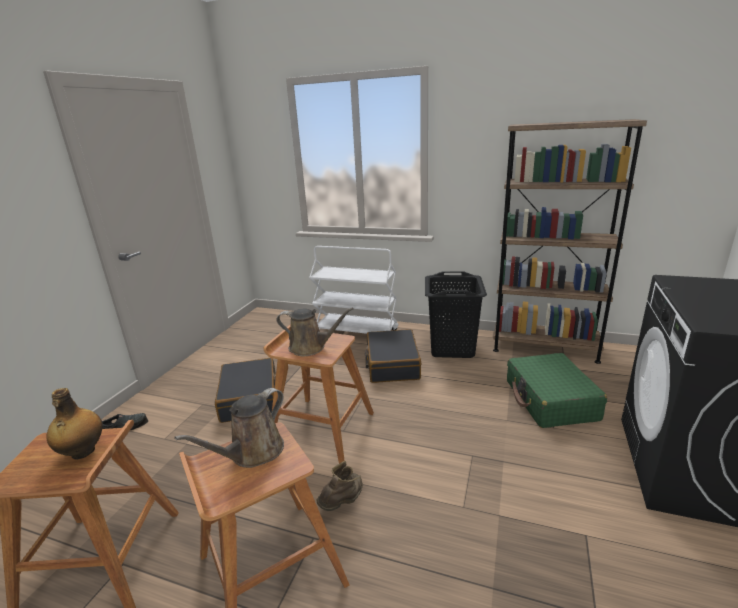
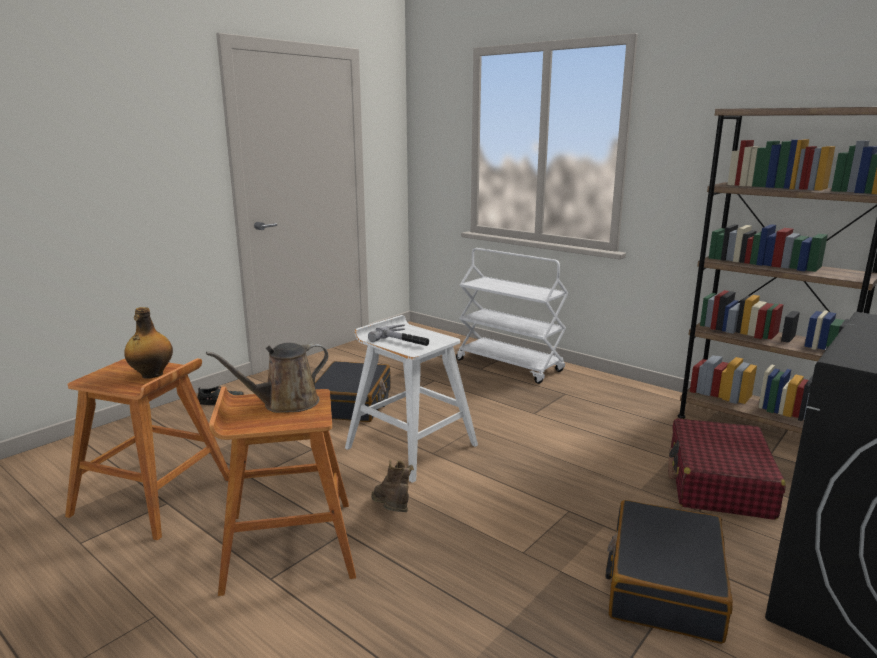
camera: 20 degrees right, 5 degrees down
(310, 347) = (405, 340): brown watering can -> hammer
(321, 428) = (410, 446): brown stool -> white stool
(343, 502) = (392, 513): brown boot -> brown boot turned 75 degrees counterclockwise
(392, 364) = (532, 404): black suitcase -> black suitcase (664, 584)
(451, 348) = (621, 403): black laundry basket -> none
(550, 400) = (718, 483): green suitcase -> red suitcase

